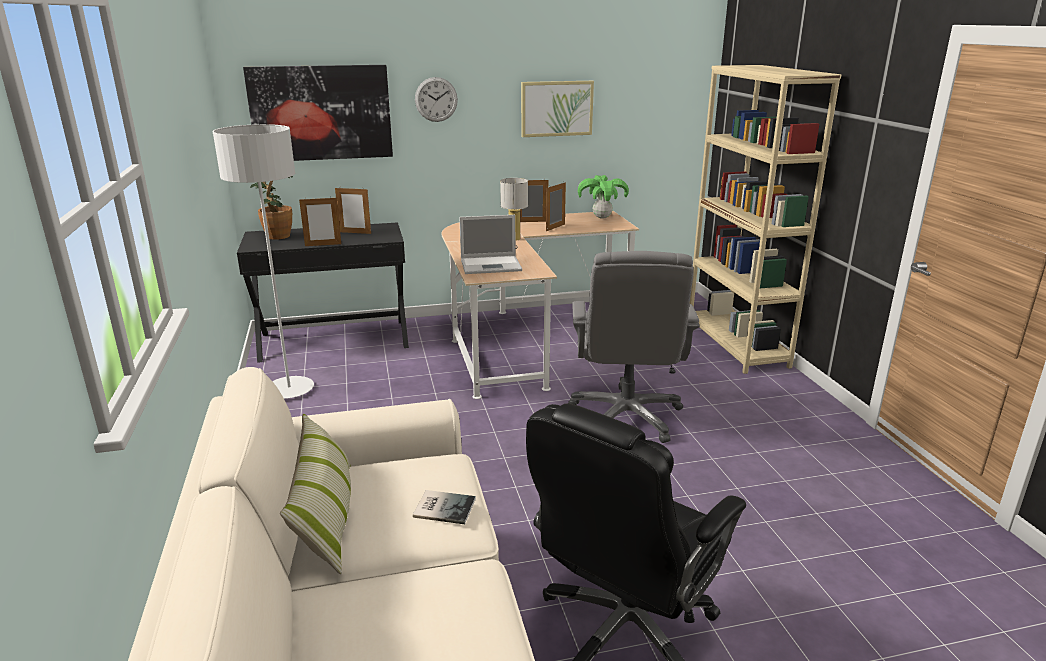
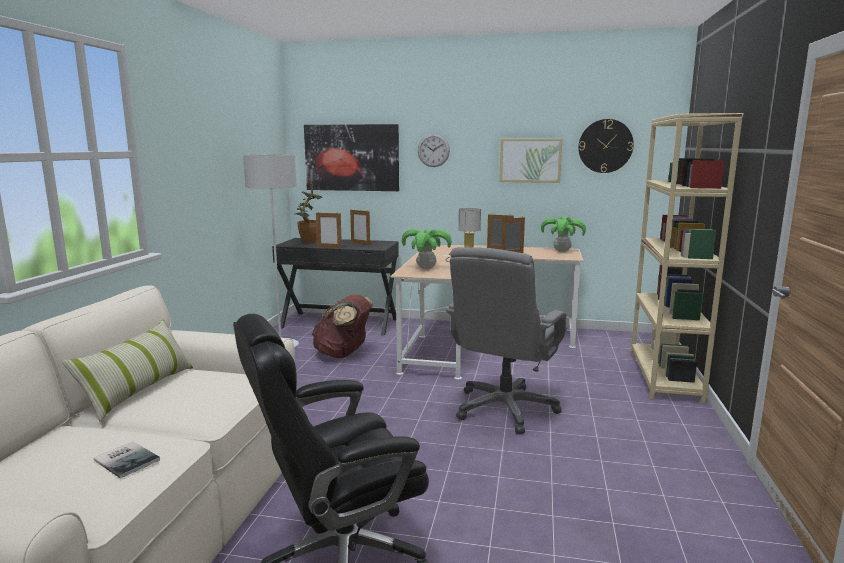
camera: 25 degrees right, 10 degrees down
(384, 385) = (343, 354): none -> brown backpack
(443, 507) = (212, 401): book -> book (128, 459)
(492, 265) = (426, 268): laptop -> potted plant
(639, 88) = (605, 146): none -> wall clock

